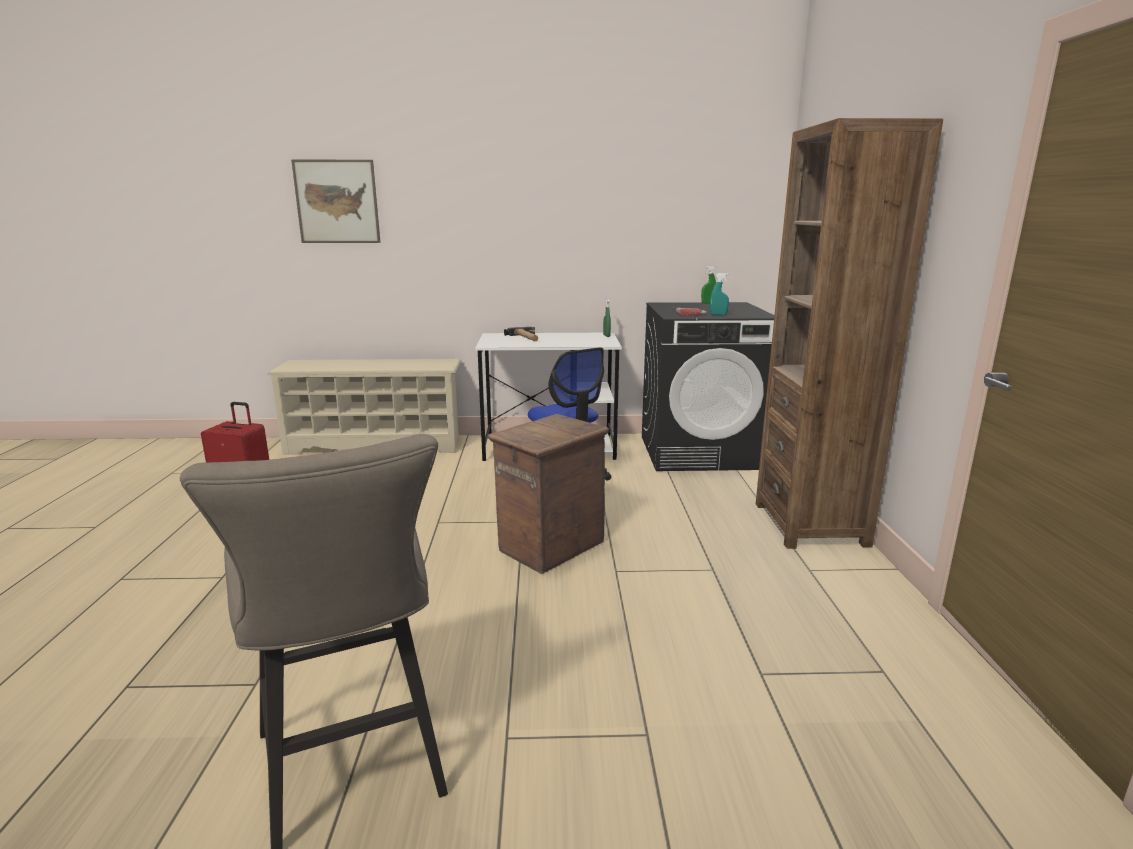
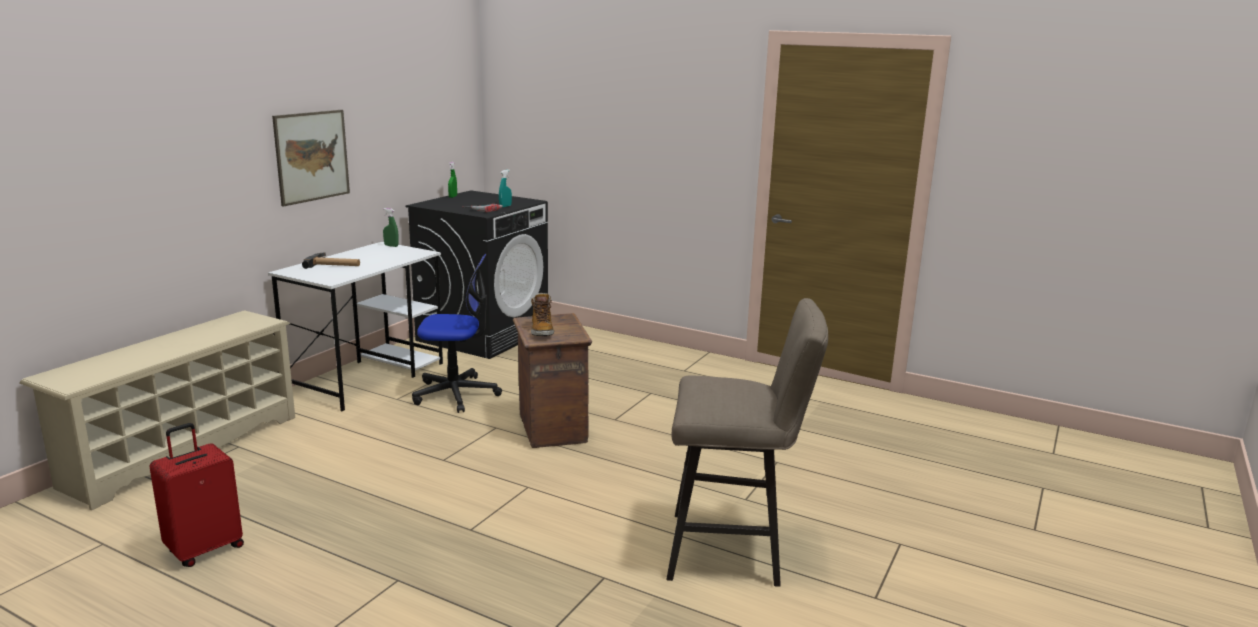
camera: 60 degrees left, 0 degrees up
(337, 202) = (79, 135): picture -> picture (312, 156)
(532, 429) = (542, 331): none -> boot
(810, 524) = (636, 349): brown bookcase -> none

